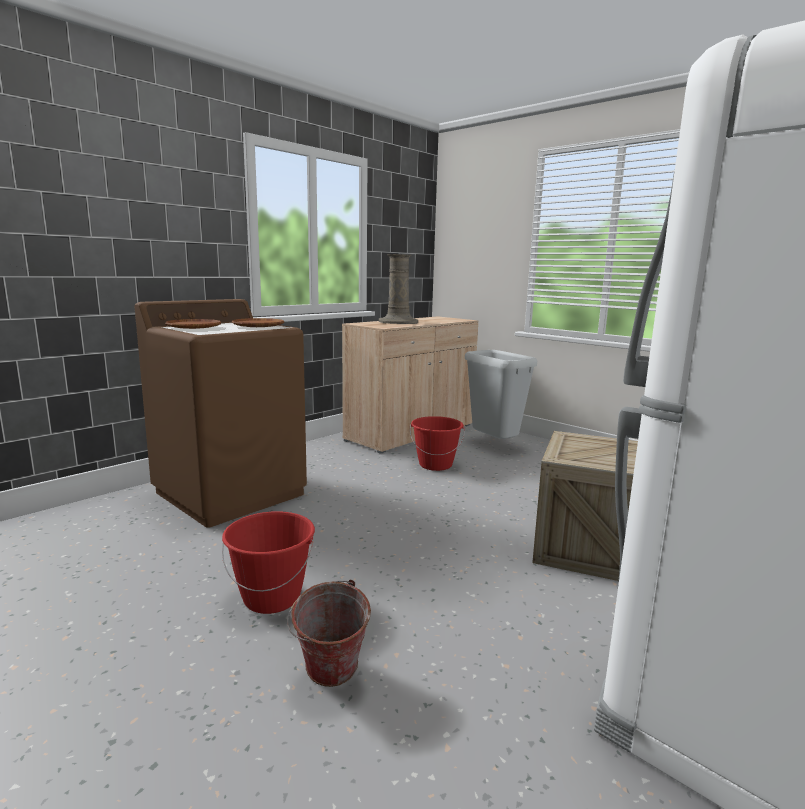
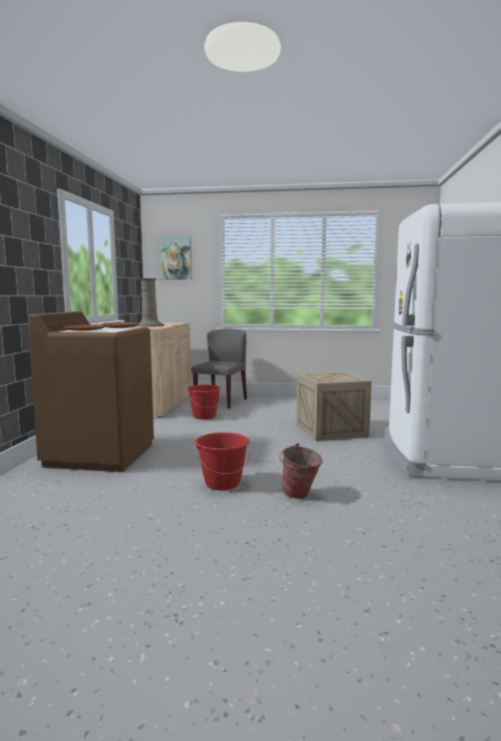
camera: 35 degrees left, 5 degrees down
(472, 224) = (174, 258): none -> picture
(495, 445) = (221, 402): grey trash can -> grey chair

